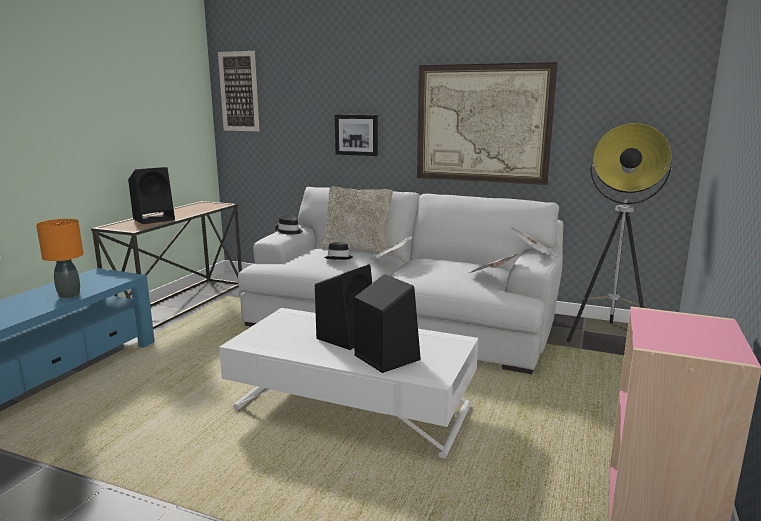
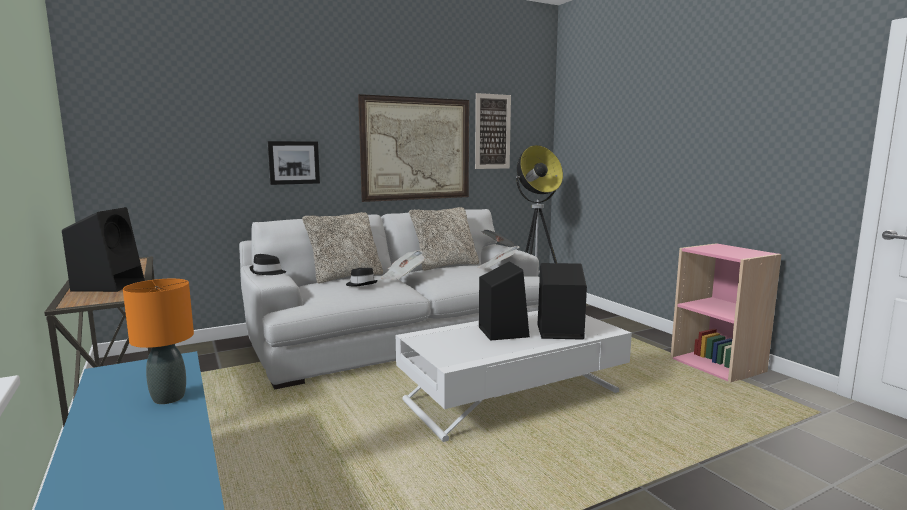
camera: 50 degrees left, 5 degrees down
(239, 91) = (117, 111): picture -> picture (492, 131)
(463, 259) = (445, 265): none -> beige pillow

